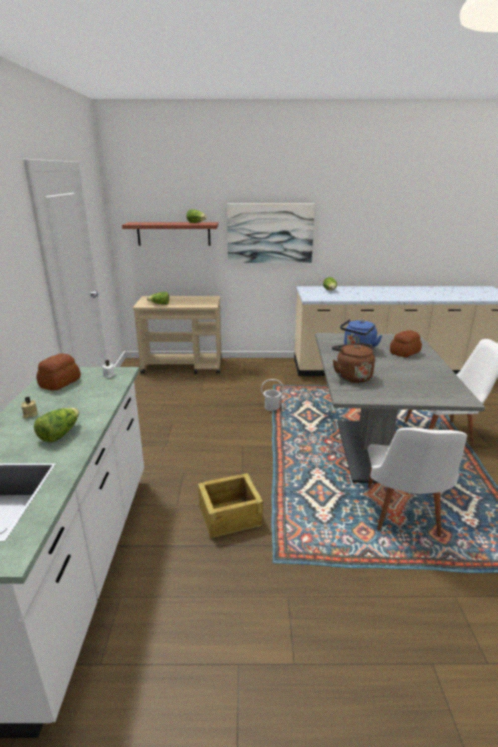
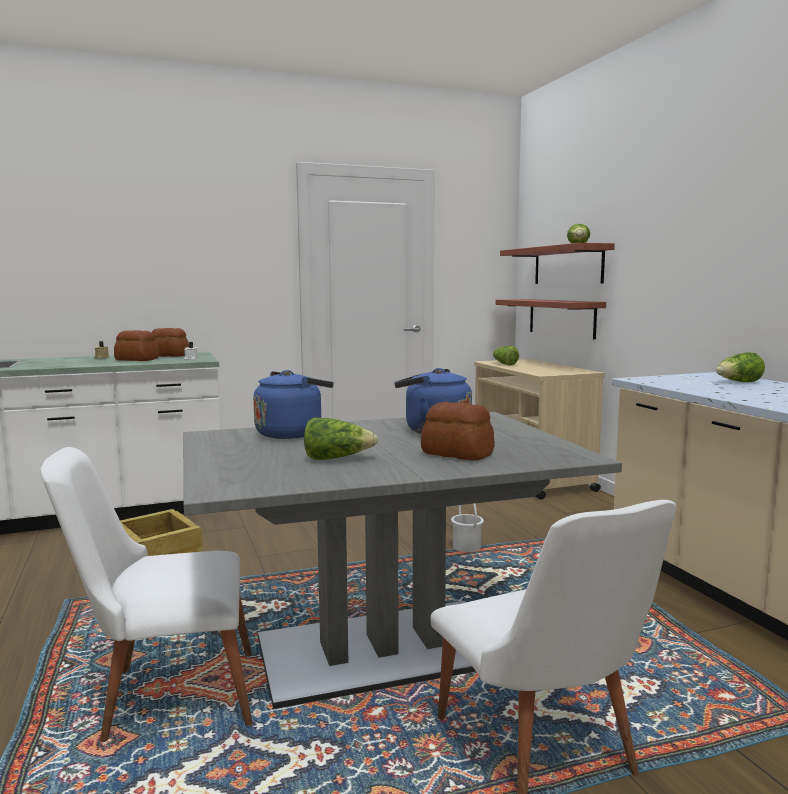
camera: 70 degrees right, 15 degrees down
(60, 434) = (61, 364): lettuce -> lettuce (337, 458)
(77, 397) = (137, 360): none -> bread
(171, 267) = (561, 317): none -> shelf
(270, 233) = (681, 259): picture -> none
(351, 376) = (292, 433): brown kettle -> blue kettle

